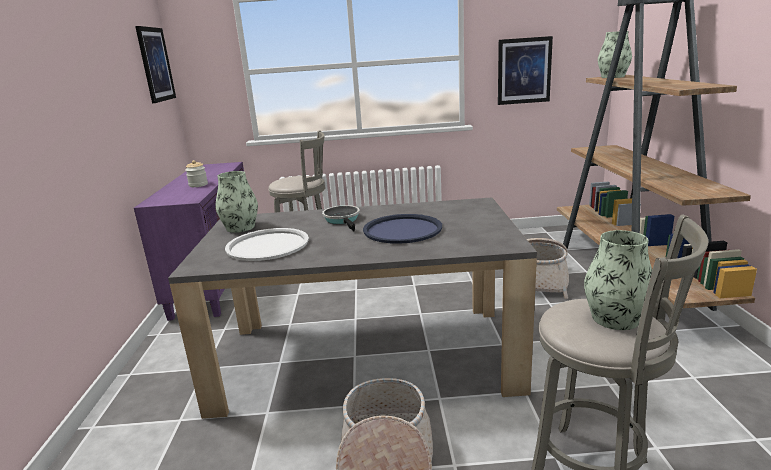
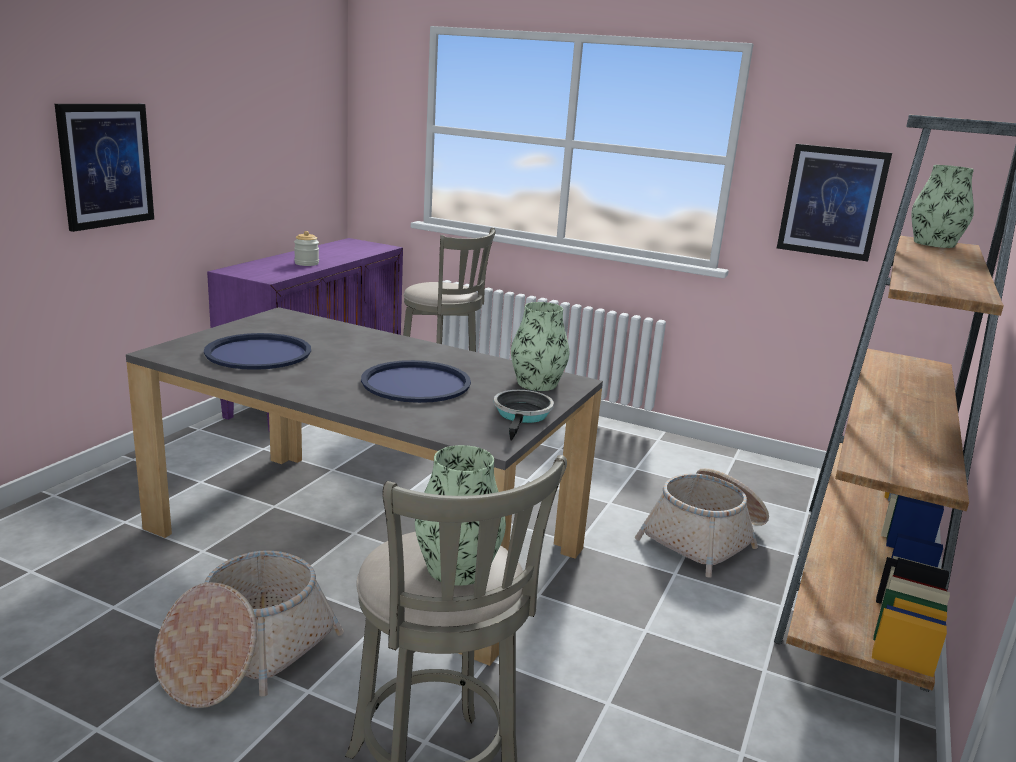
camera: 25 degrees right, 0 degrees up
(155, 64) = (314, 102): picture -> picture (106, 165)
(240, 227) = (270, 325): vase -> vase (537, 383)
(268, 245) = (258, 353): white tray -> blue tray
(343, 220) = (379, 351): frying pan -> frying pan (522, 415)

